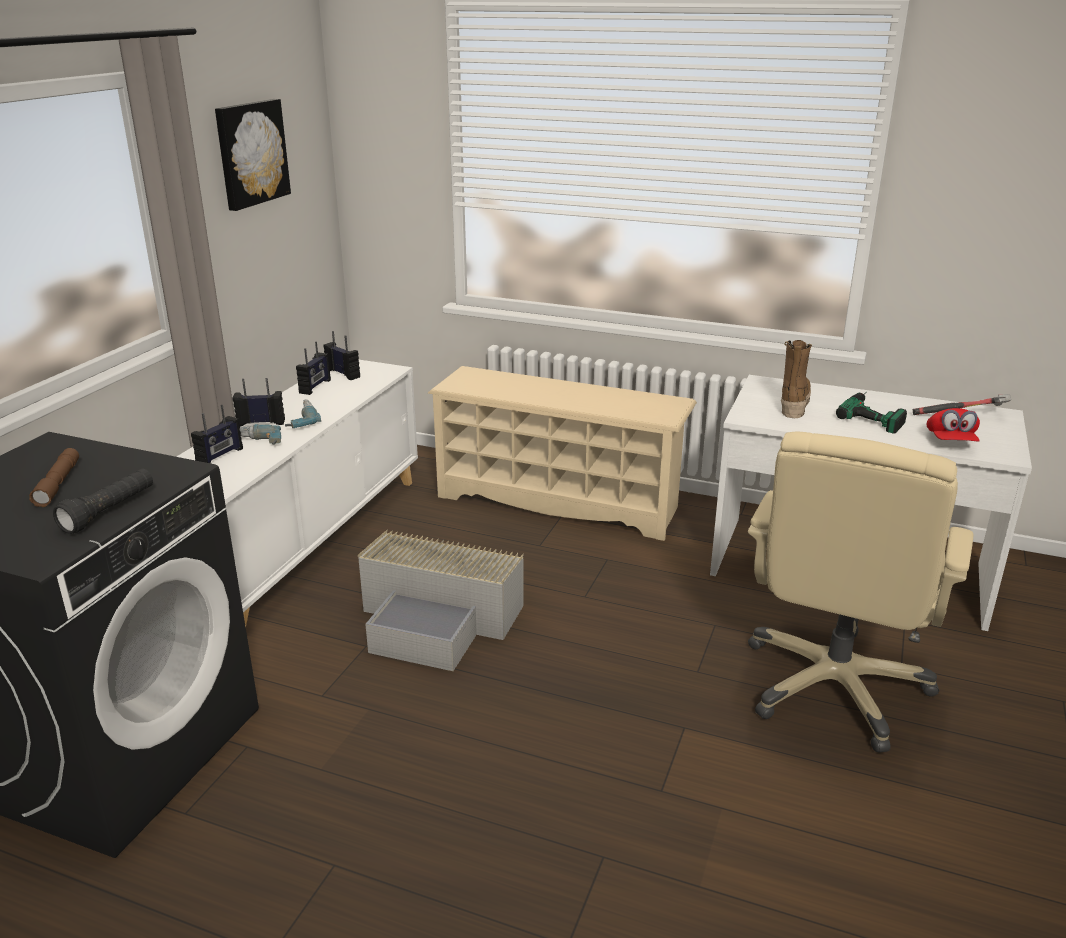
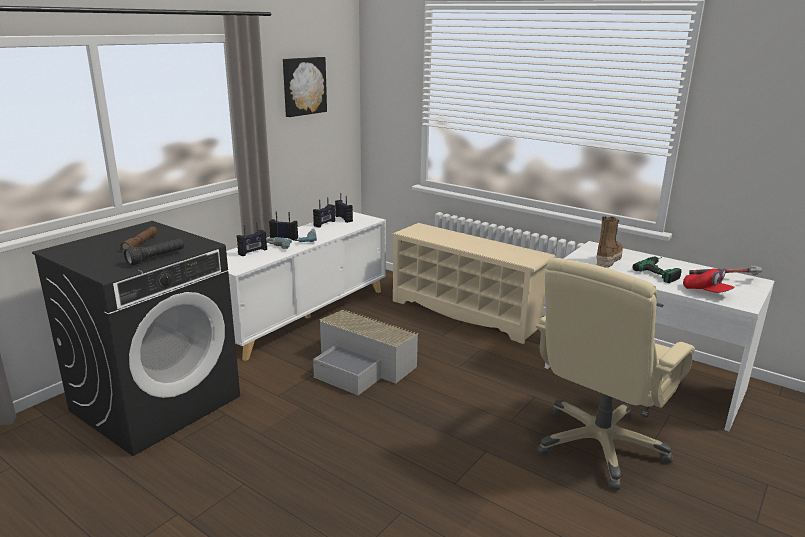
camera: 15 degrees right, 5 degrees down
(950, 442) = (706, 292): red cap -> red cap turned 60 degrees counterclockwise

